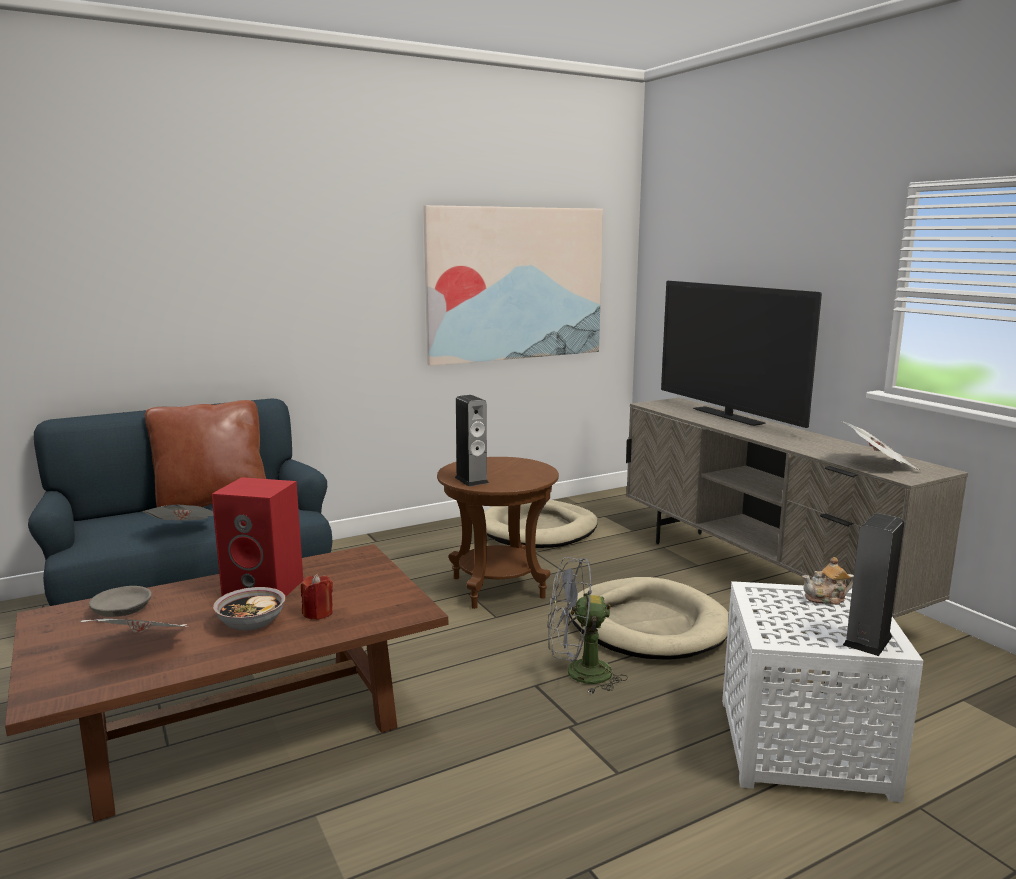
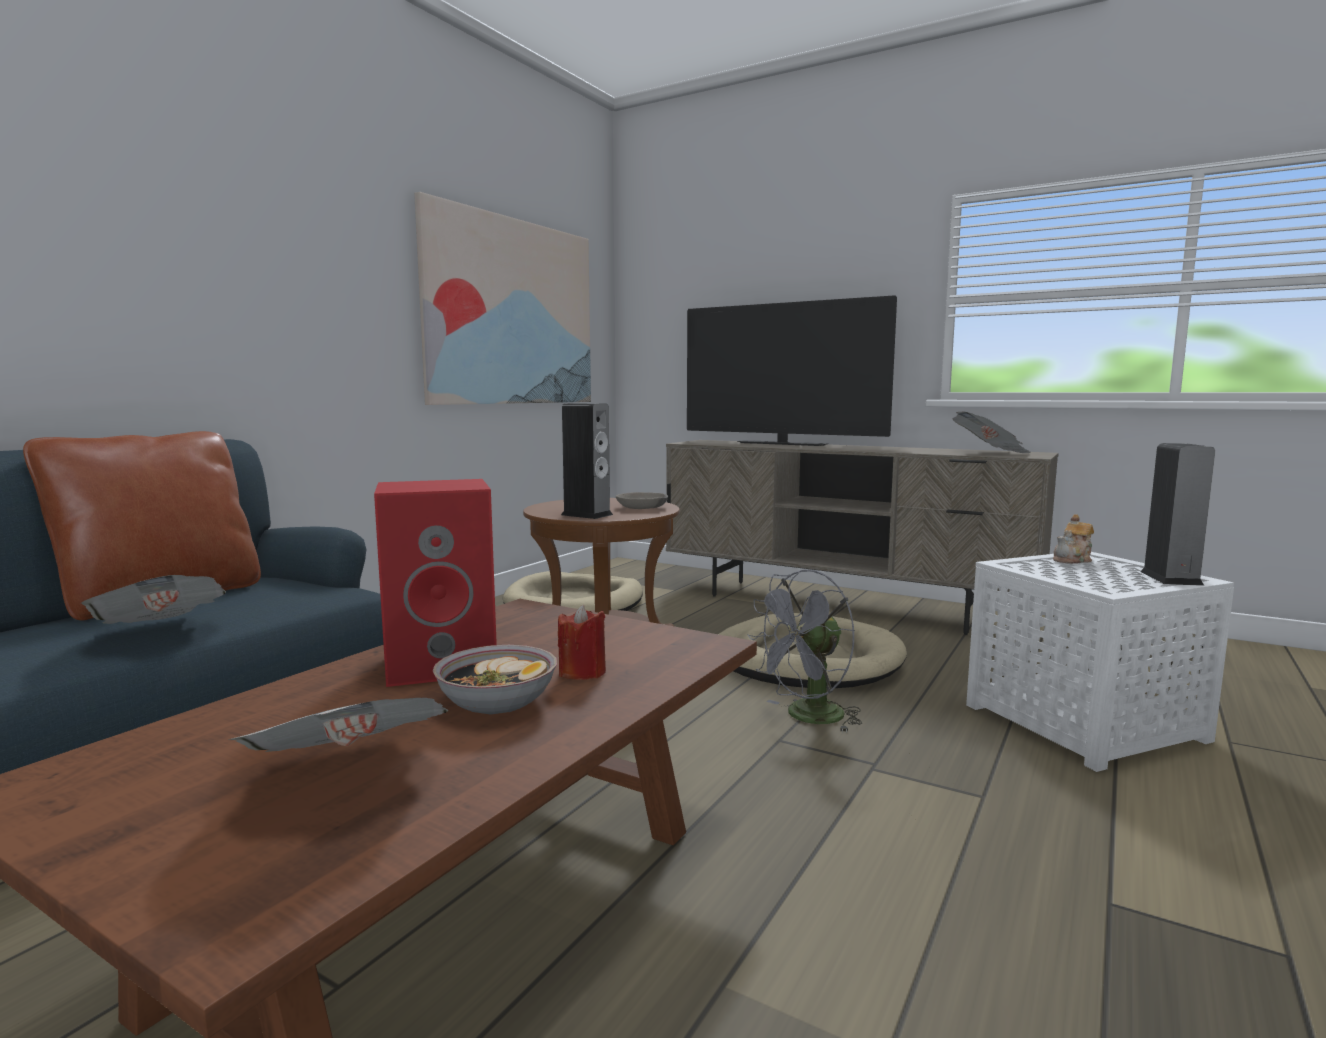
camera: 30 degrees left, 5 degrees down
(122, 610) = (207, 741): grey bowl -> grey bowl (642, 507)

